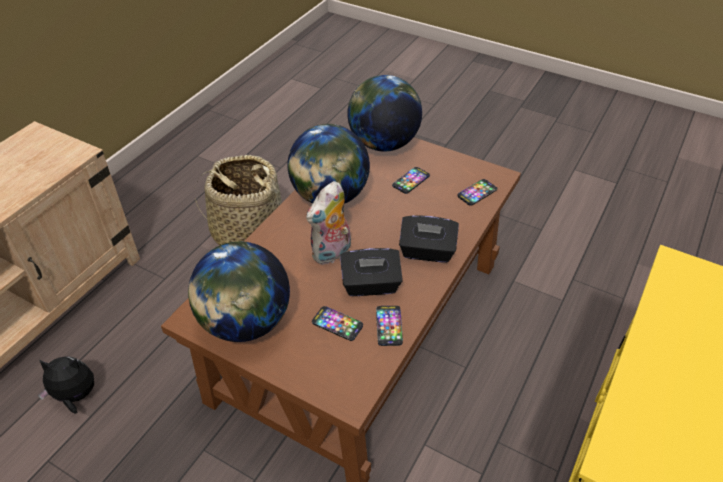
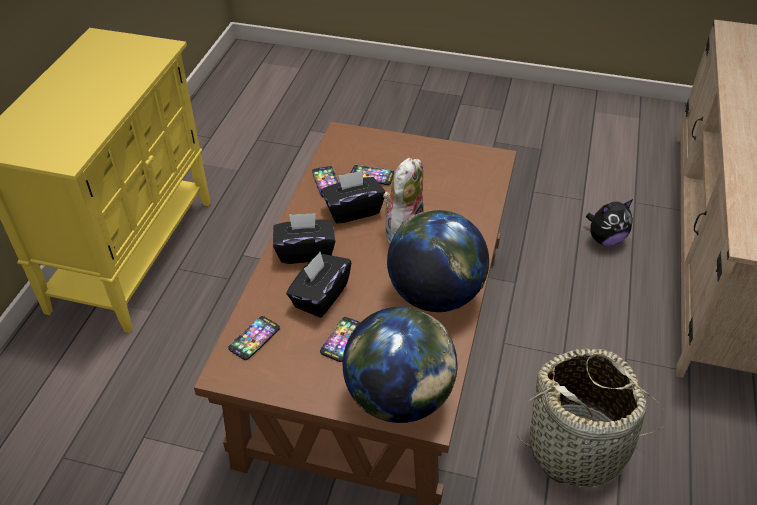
camera: 165 degrees right, 0 degrees up
(245, 323) = (449, 163): globe -> none
(421, 213) = (320, 296): none -> black tissue box

